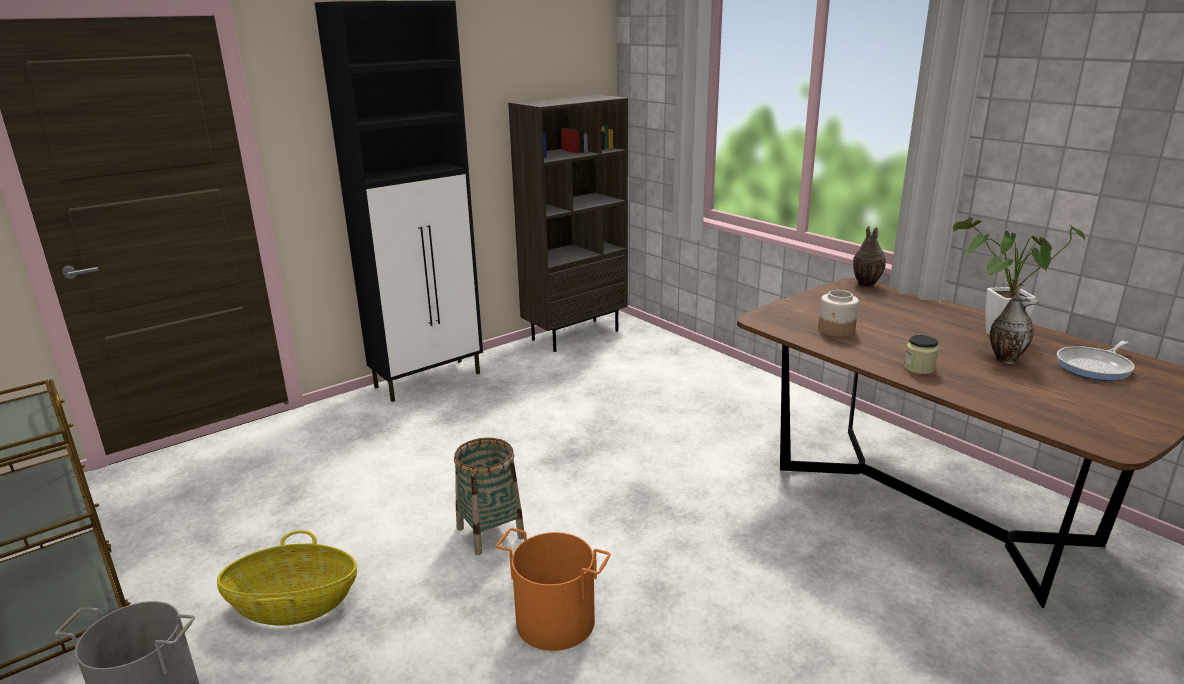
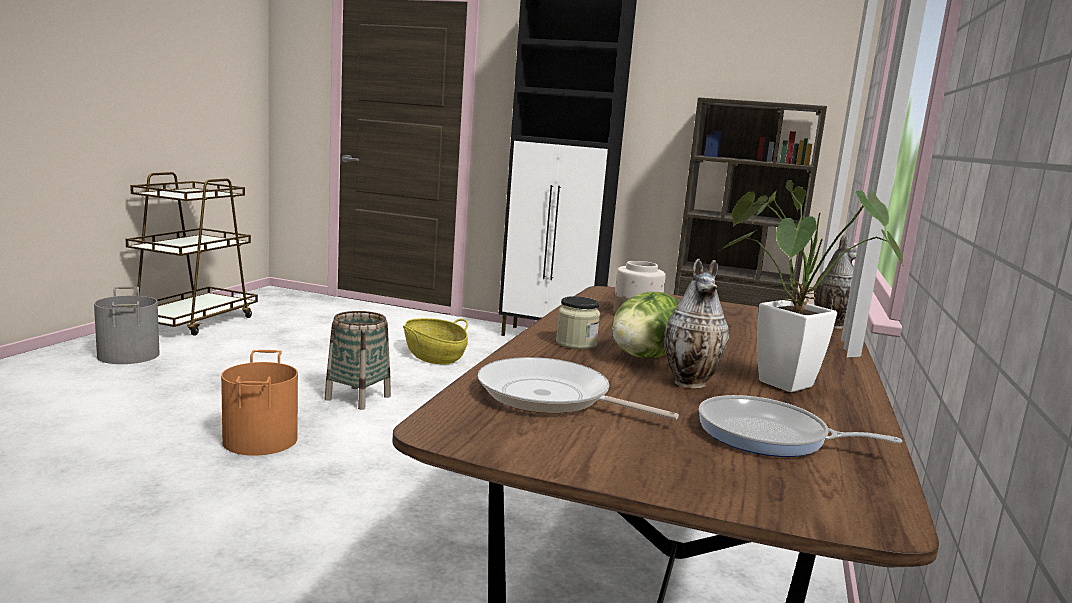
camera: 55 degrees right, 10 degrees down
(294, 605) = (230, 364): basket -> basket (434, 356)
(950, 356) = (644, 357): none -> lettuce
(1045, 404) = (550, 397): none -> frying pan

